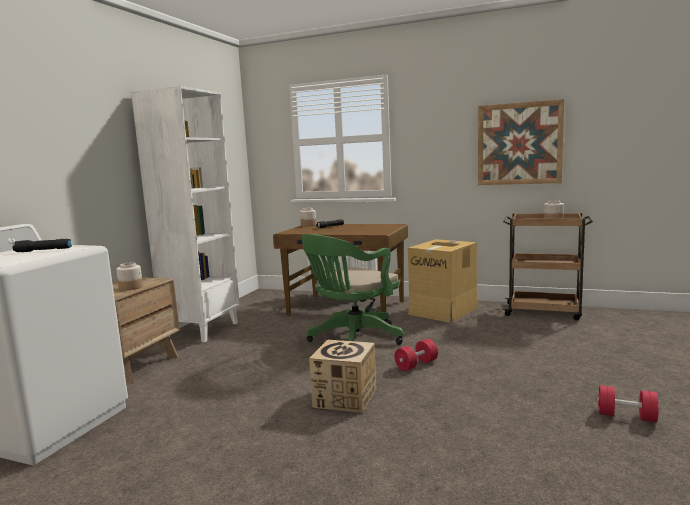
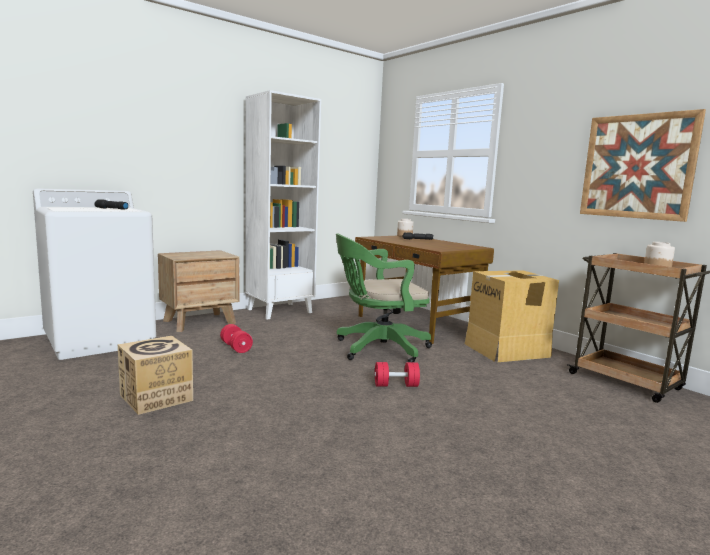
camera: 30 degrees right, 0 degrees up
(131, 287) = (200, 256): jar -> none
(345, 398) = (292, 389): cardboard box -> cardboard box (156, 398)
(626, 416) = (534, 511): red dumbbell -> red dumbbell (236, 347)

